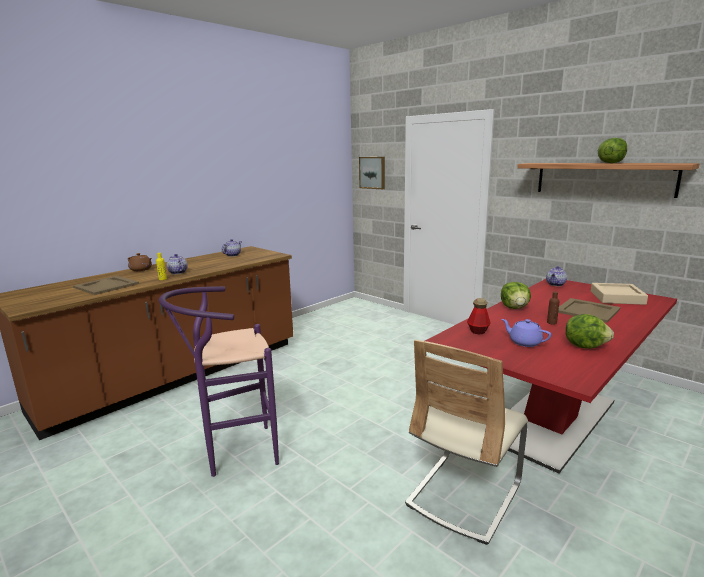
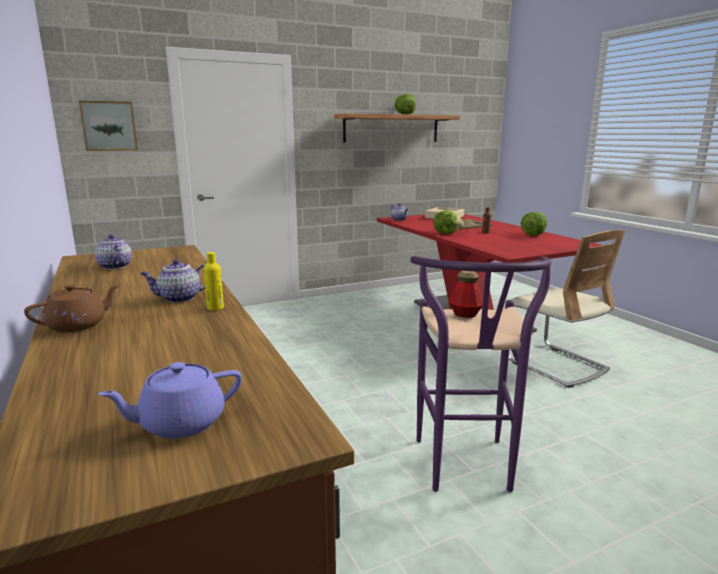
camera: 70 degrees left, 0 degrees up
(106, 285) = (182, 351): beige tray -> none
(478, 331) = (493, 246): bottle -> bottle (465, 314)
(524, 342) = (521, 242): purple teapot -> purple teapot (180, 423)

